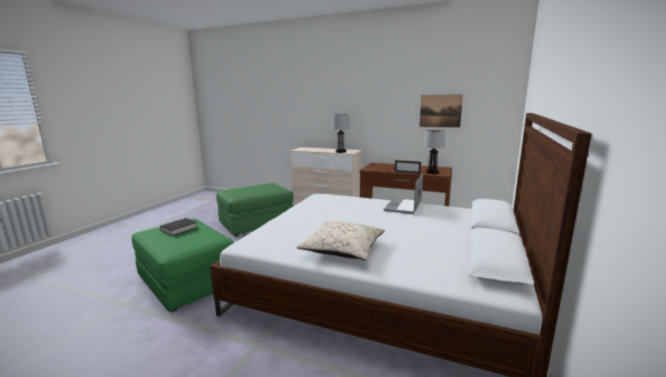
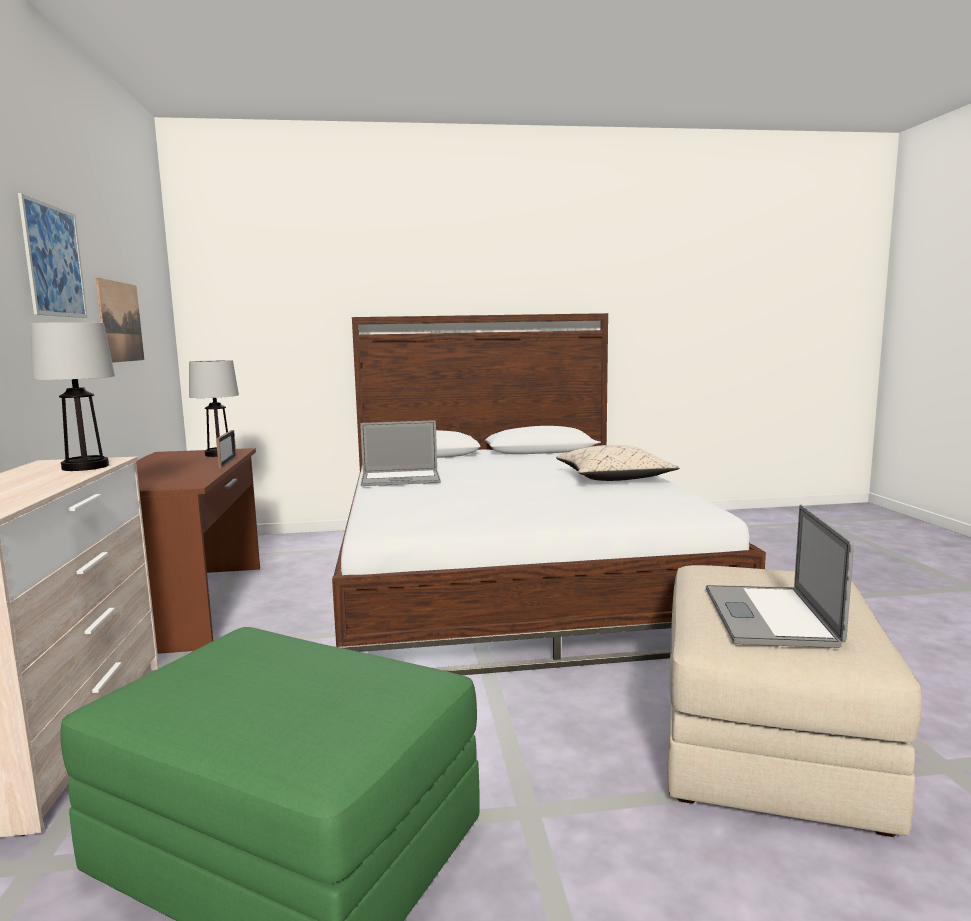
camera: 120 degrees left, 5 degrees down
(179, 229) = (768, 616): black book -> laptop
(186, 281) = (767, 741): green ottoman -> beige ottoman
(391, 92) = (54, 261): none -> picture

